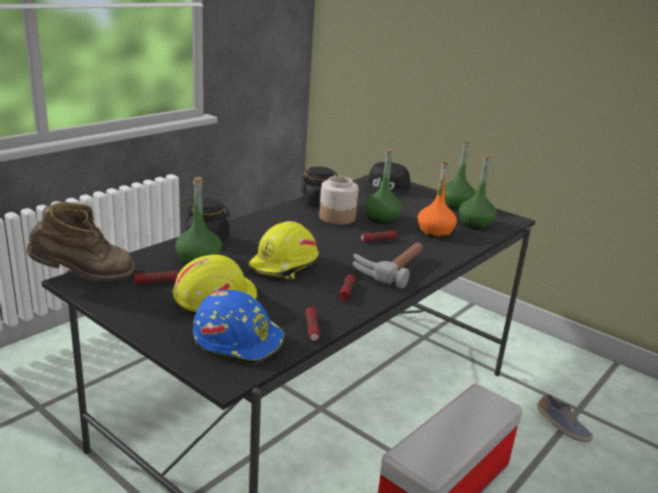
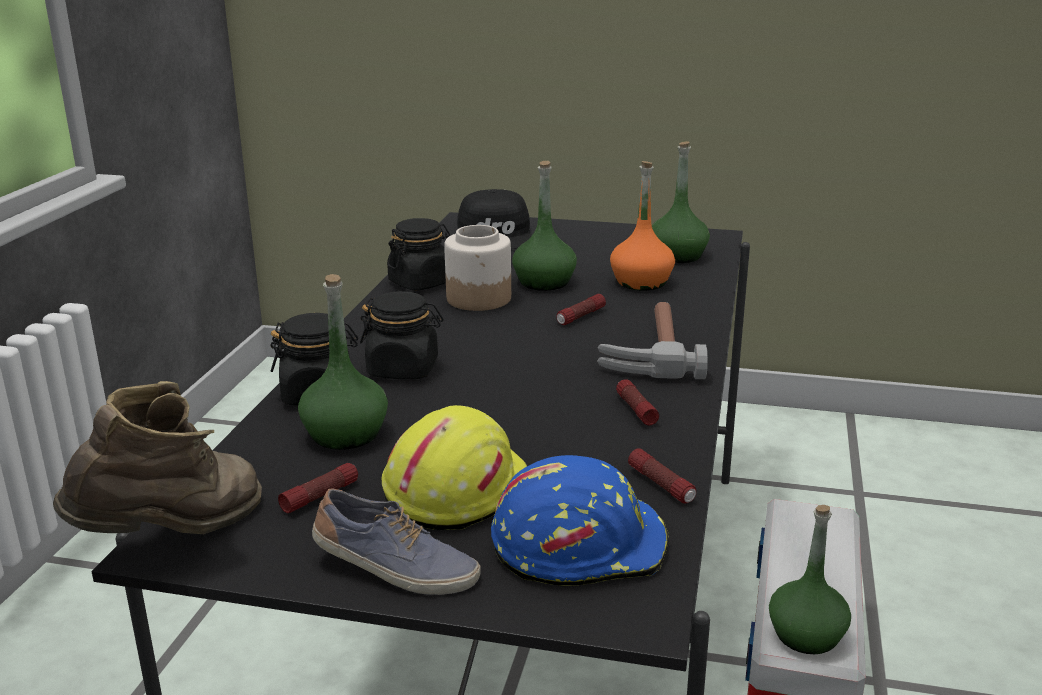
camera: 25 degrees left, 0 degrees up
(259, 240) = (403, 369): none -> black jar
(285, 265) = (495, 398): yellow hard hat -> none
(455, 205) = (619, 235): green bottle -> green bottle (806, 635)
(562, 427) = (860, 525): shoe -> shoe (395, 570)

